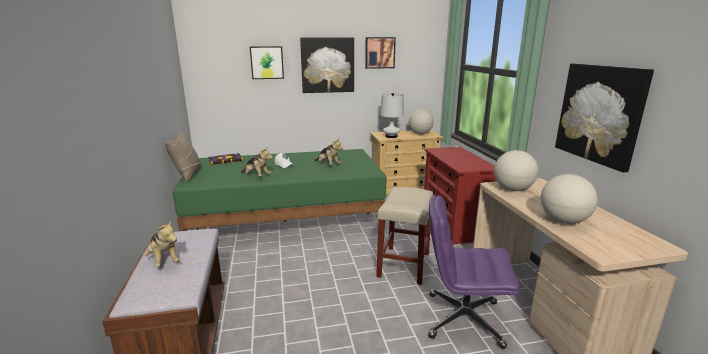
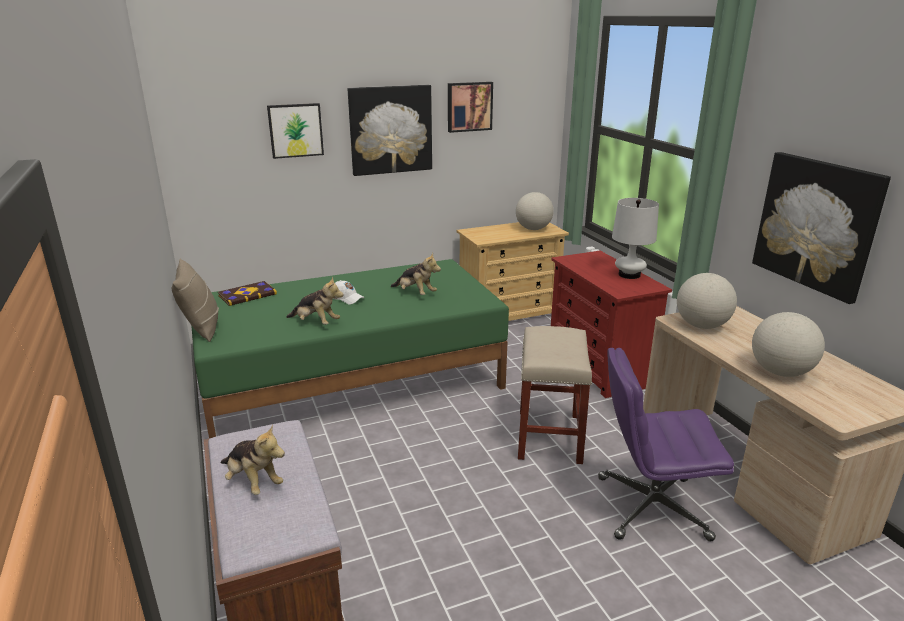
camera: 10 degrees left, 5 degrees up
(391, 136) = (493, 237): white table lamp -> white table lamp (629, 275)

